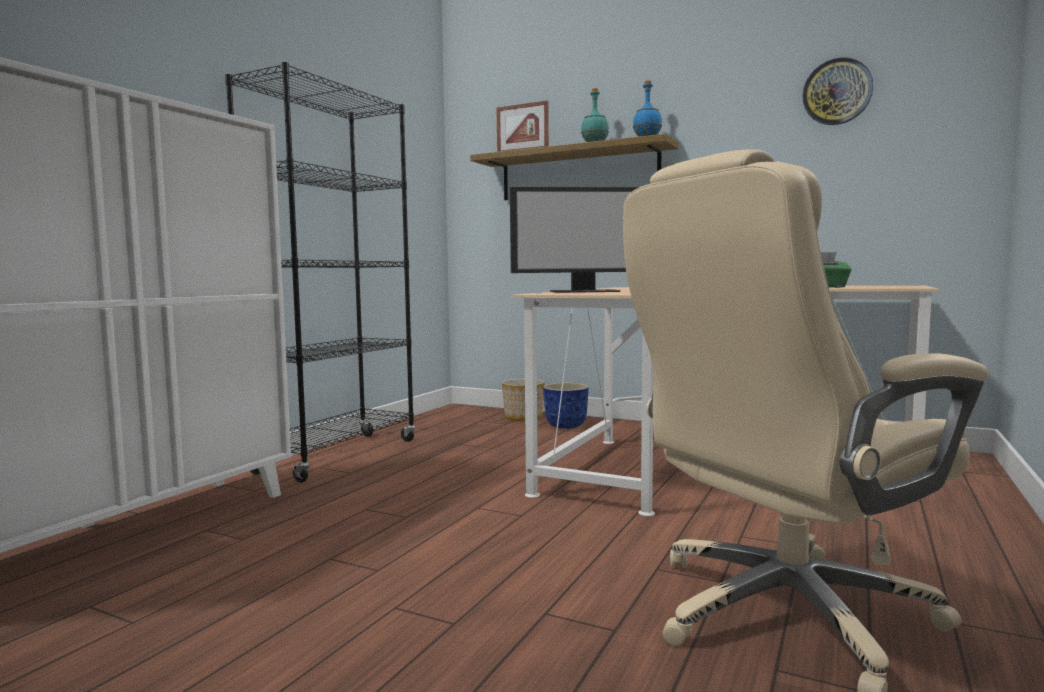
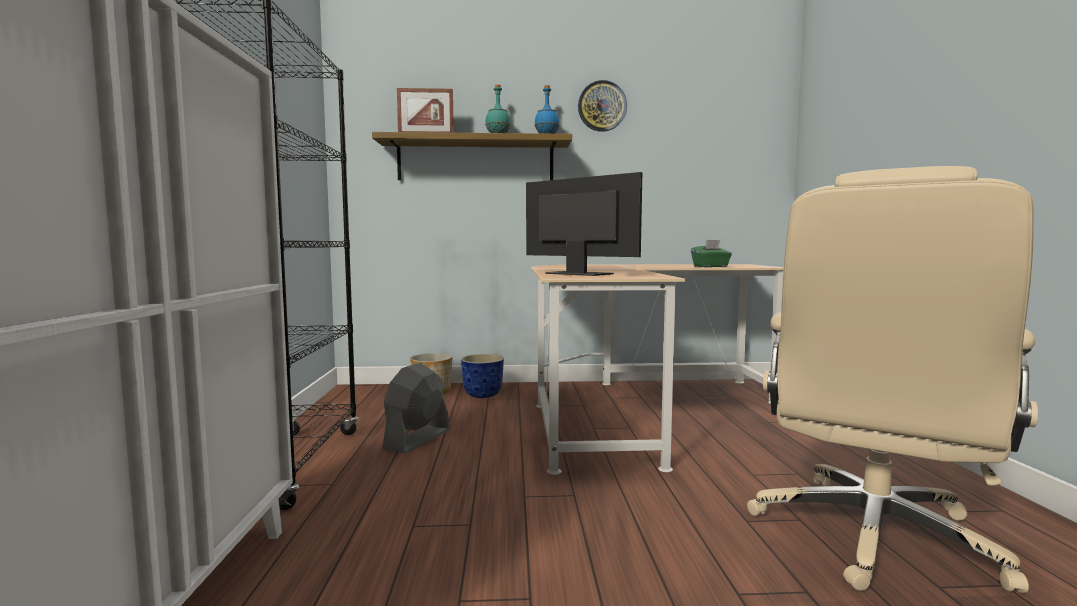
camera: 30 degrees left, 0 degrees up
(455, 452) = (417, 439): none -> grey fan
(584, 291) = (577, 274): monitor -> monitor turned 105 degrees counterclockwise
(837, 92) = (688, 117): wall clock -> wall clock (602, 106)

